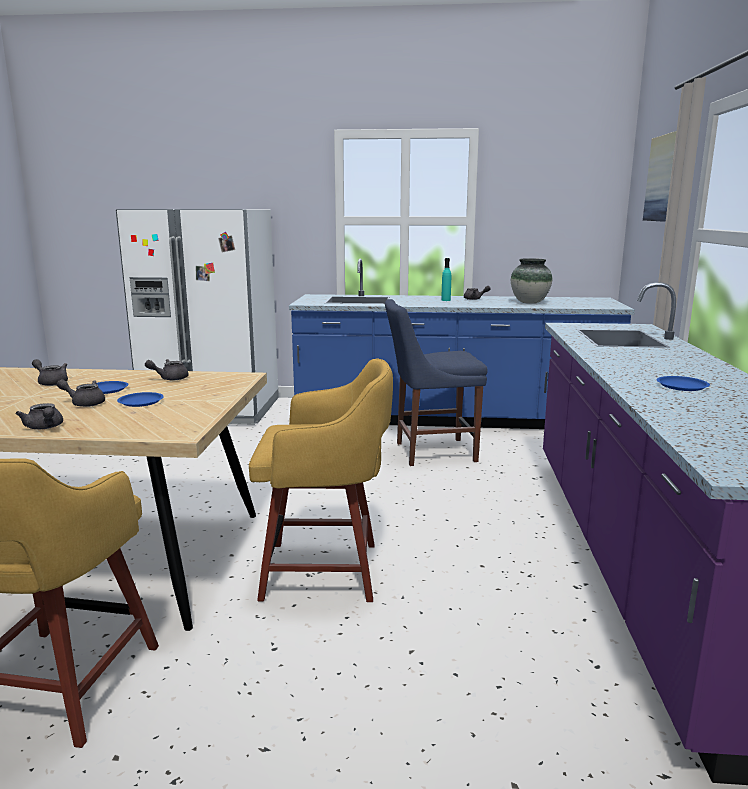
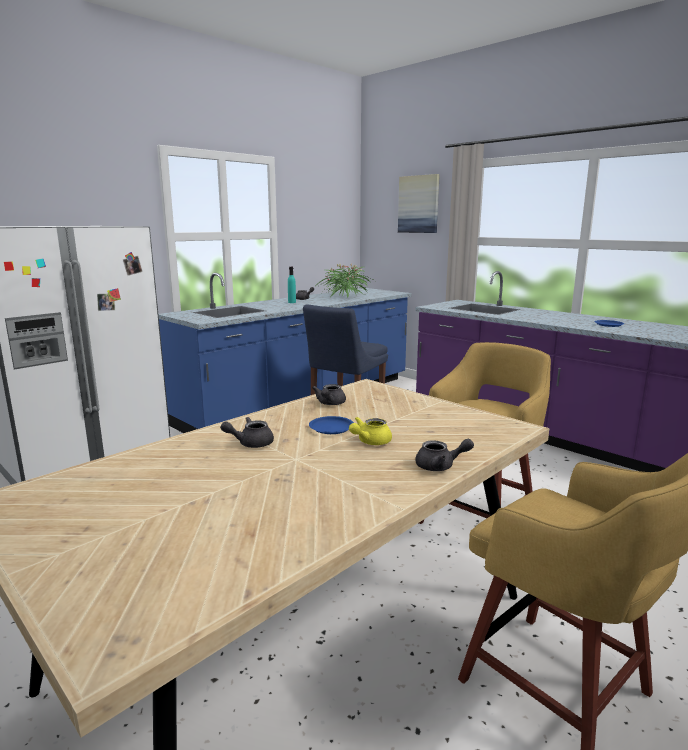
camera: 50 degrees left, 0 degrees up
(84, 403) = (370, 442): grey teapot -> yellow teapot
(141, 402) = (400, 424): blue plate -> none
(529, 302) = (345, 296): vase -> potted plant

